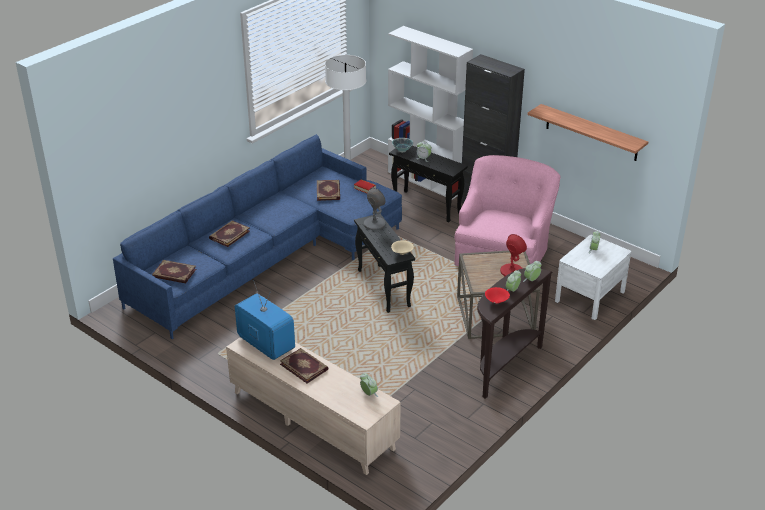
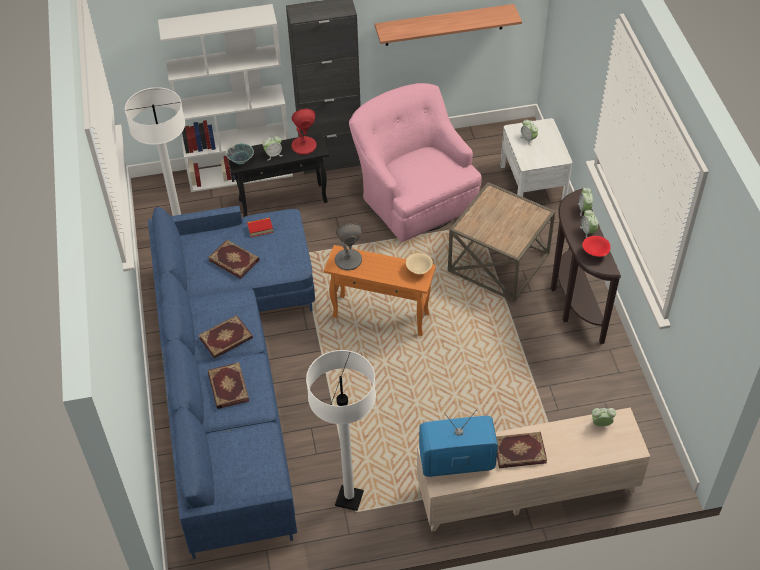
camera: 50 degrees left, 15 degrees up
(174, 274) = (251, 475): book -> book (226, 339)
(225, 346) = (349, 498): none -> white floor lamp
(383, 288) = (381, 315): black side table -> orange side table
(511, 271) = (511, 212): red table lamp -> red table lamp (303, 146)

